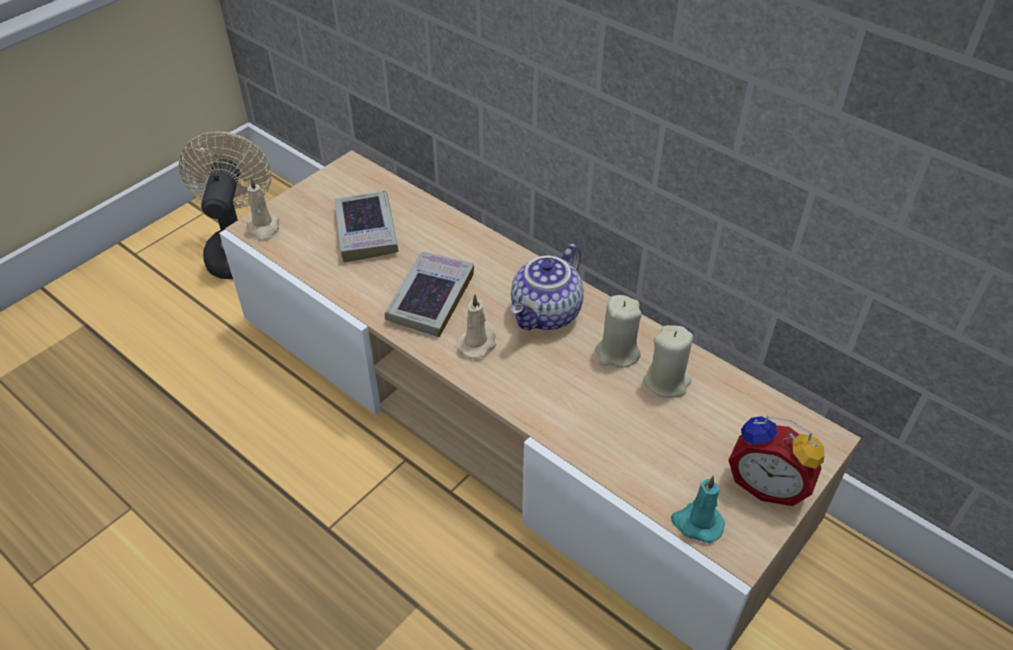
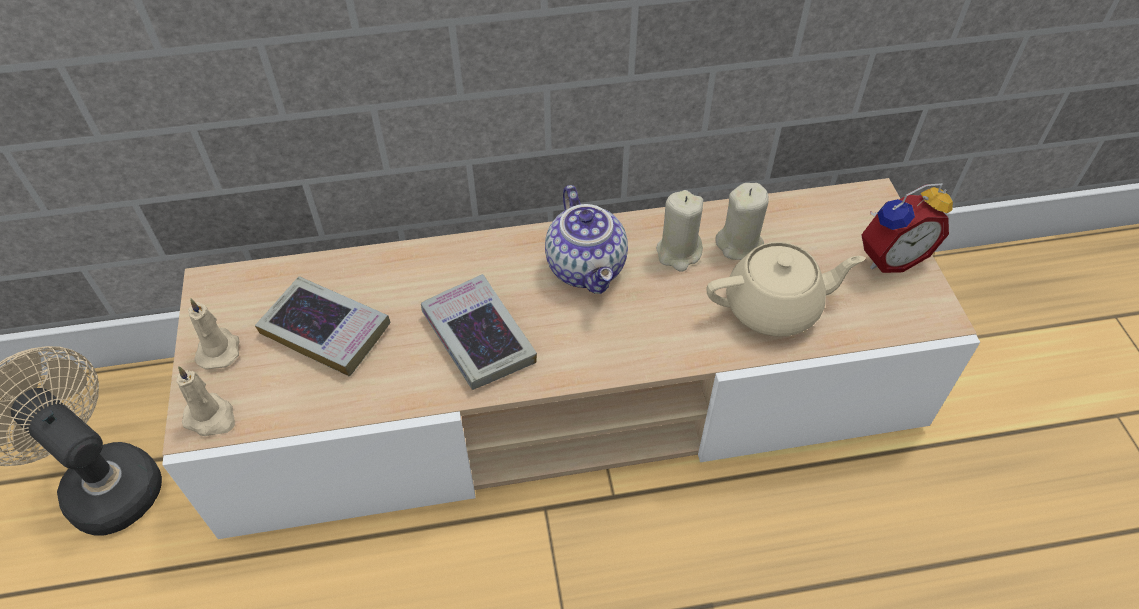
camera: 50 degrees left, 5 degrees up
(478, 344) = (573, 339): beige candle -> beige candle (219, 349)
(627, 436) = (774, 307): none -> beige teapot
(696, 523) = (895, 324): turquoise candle -> none

